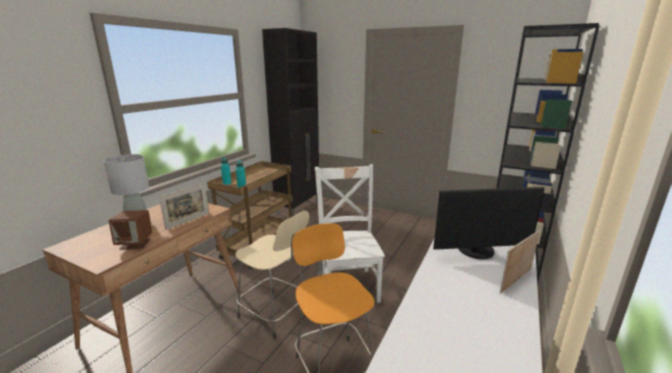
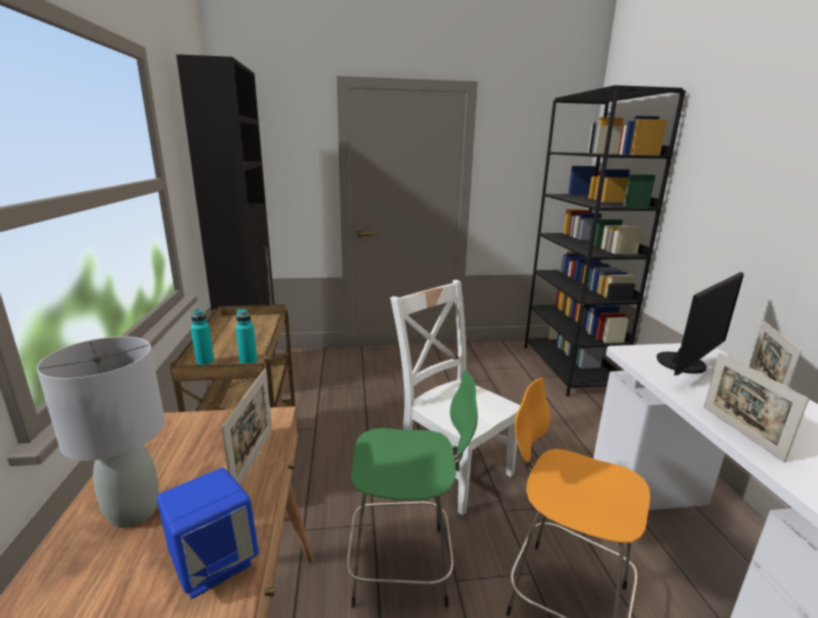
camera: 35 degrees left, 0 degrees up
(136, 244) = (214, 563): brown speaker -> blue speaker
(275, 314) = (404, 565): beige stool -> green stool
(427, 292) = (740, 432): none -> picture frame

